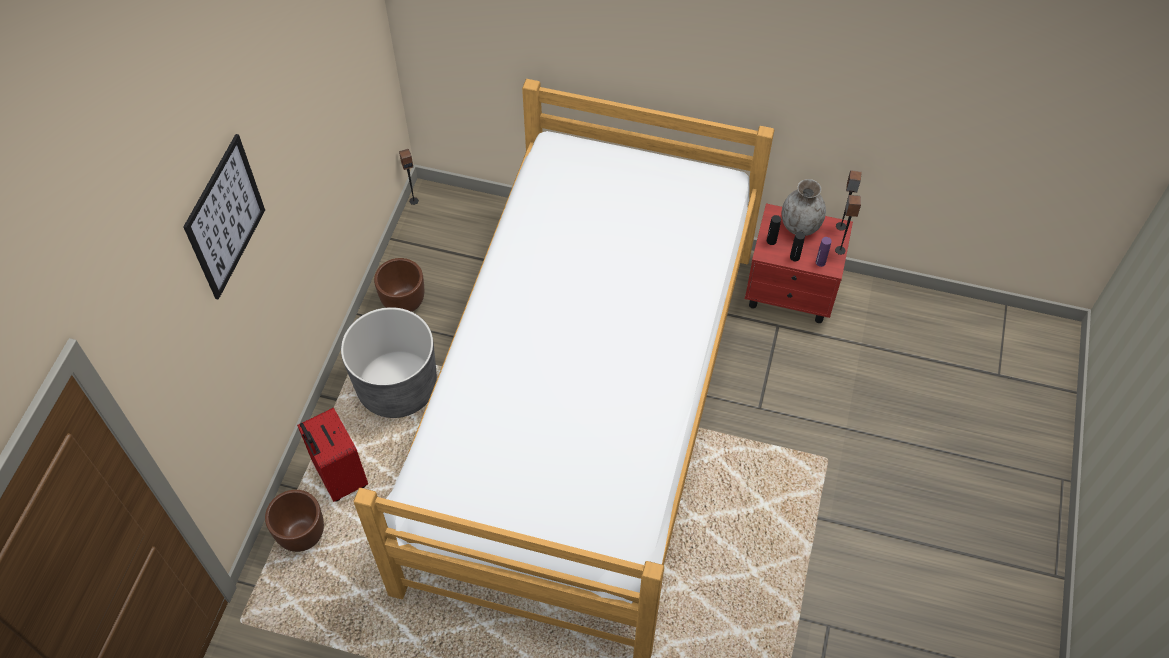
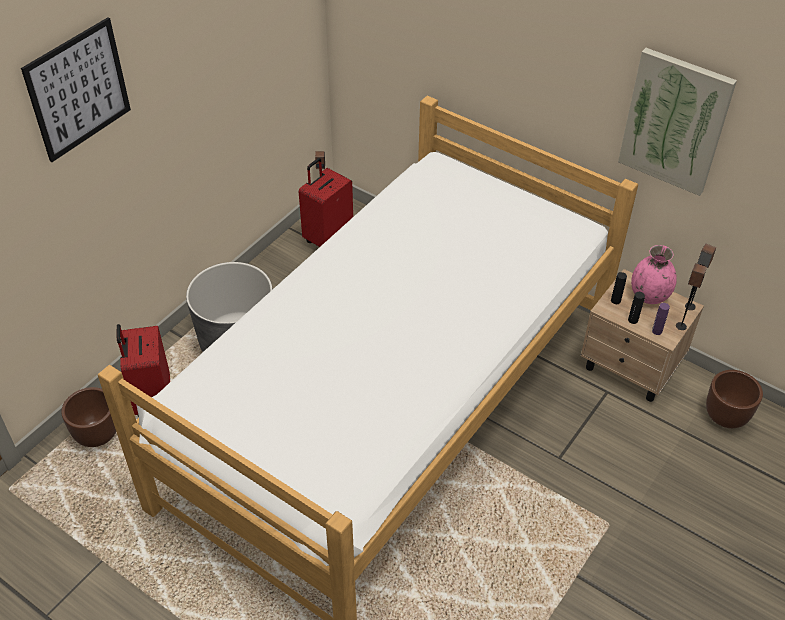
camera: 20 degrees right, 10 degrees down
(404, 301) = (276, 278): brown planter -> brown planter (726, 416)
(436, 238) = (327, 238): none -> red suitcase
(791, 293) = (631, 368): red nightstand -> beige nightstand
(799, 226) = (649, 295): grey vase -> pink vase
(806, 68) = (675, 121): none -> picture

